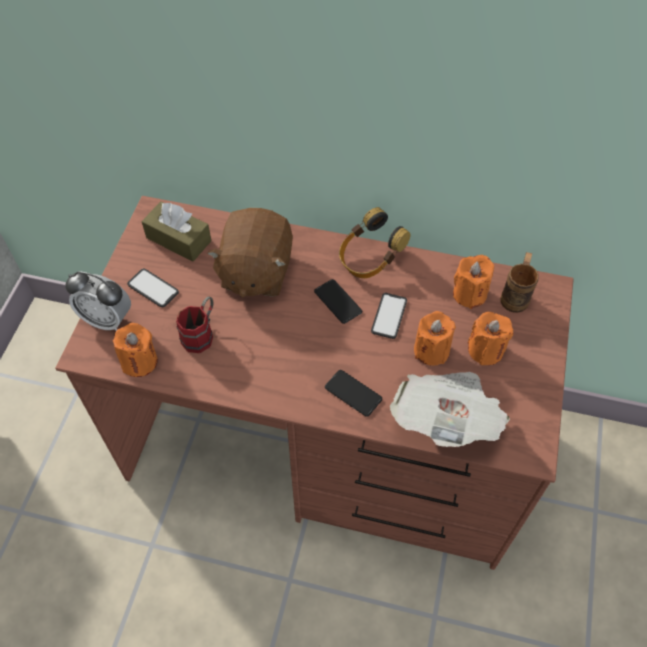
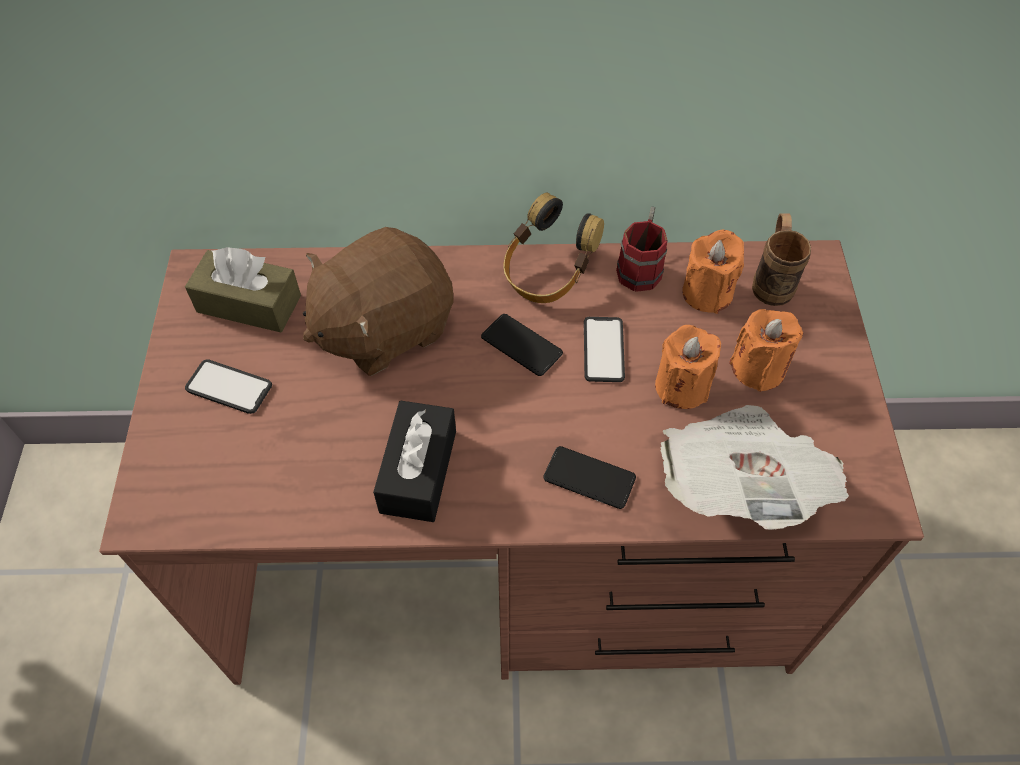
camera: 15 degrees left, 0 degrees up
(107, 319) = (167, 452): alarm clock -> none
(139, 361) = (239, 508): orange candle -> none
(201, 333) = (327, 440): red mug -> red mug (641, 265)
(250, 365) = (418, 471): none -> black tissue box
(255, 272) = (383, 327): brown plush toy -> brown plush toy turned 60 degrees clockwise

